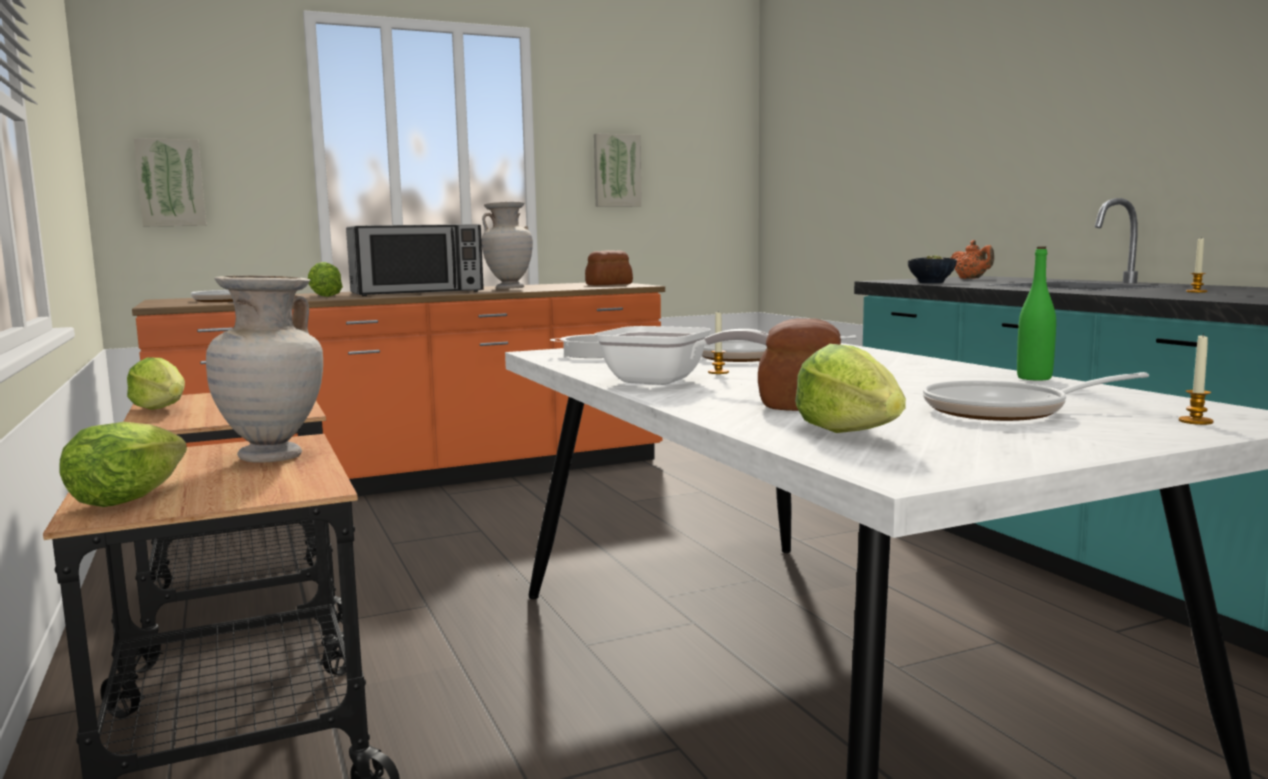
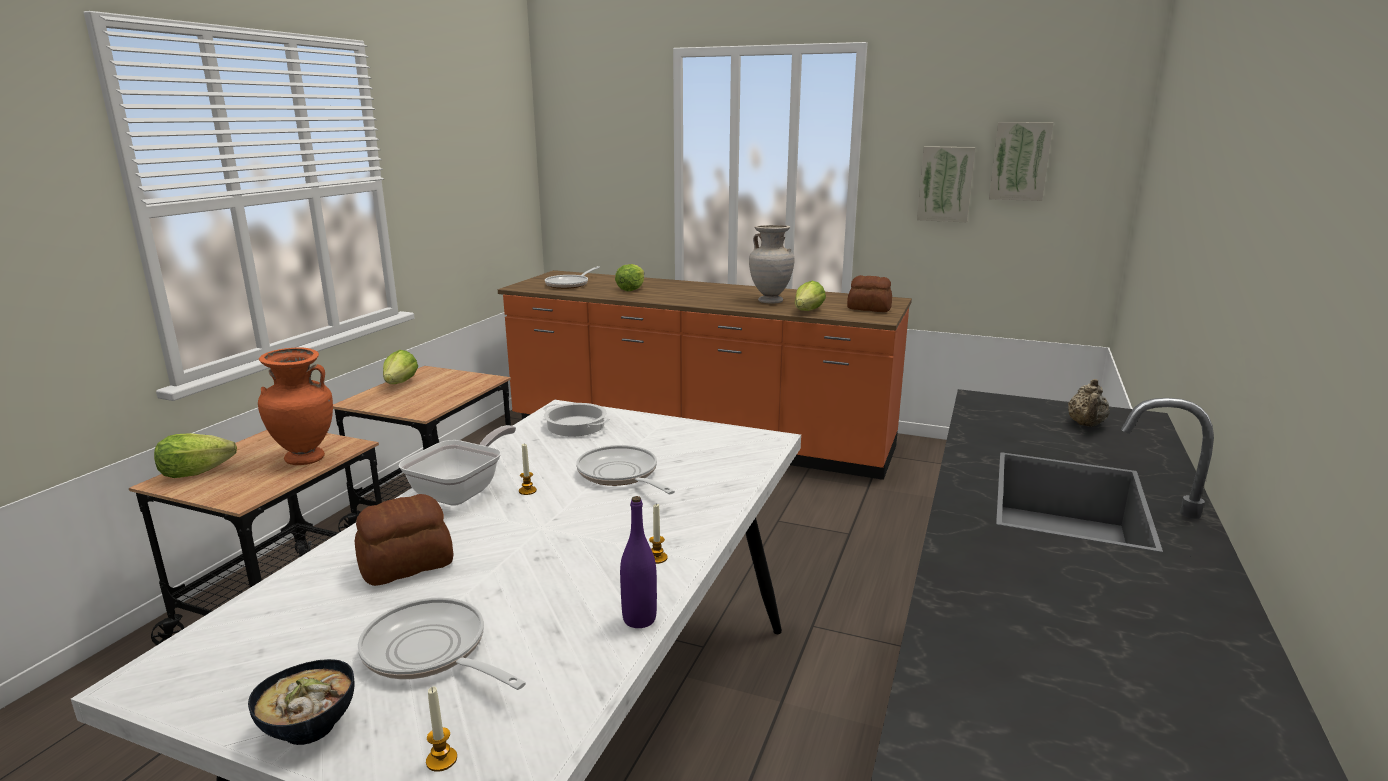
camera: 45 degrees right, 10 degrees up
(171, 183) = (583, 186): picture -> picture (1020, 161)
(273, 457) = (305, 459): beige vase -> orange vase
(418, 292) = (695, 295): microwave -> none
(665, 382) = (463, 491): frying pan -> frying pan turned 135 degrees counterclockwise
(849, 433) = (288, 618): lettuce -> lettuce (808, 311)
(932, 282) = (988, 423): bowl -> bowl (311, 728)
(971, 279) = (1086, 425): orange teapot -> beige teapot
(1034, 378) = (639, 619): green bottle -> purple bottle
(1196, 292) = (1064, 586): candle -> candle (657, 558)

